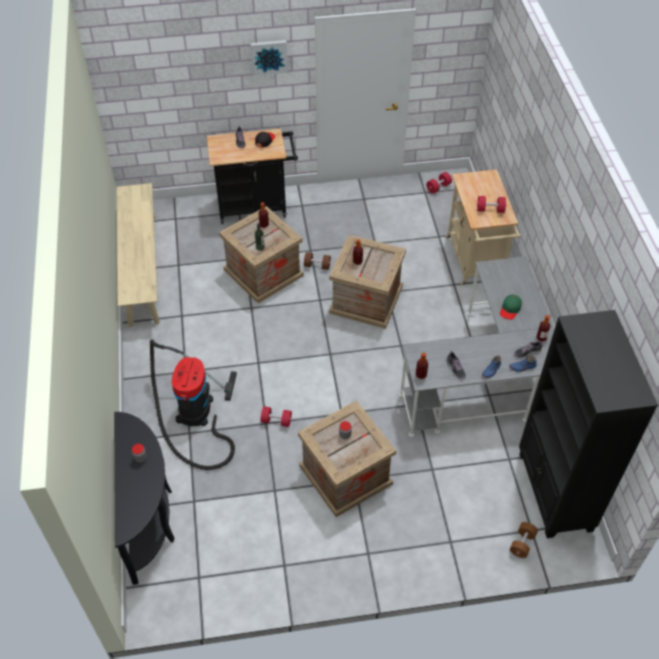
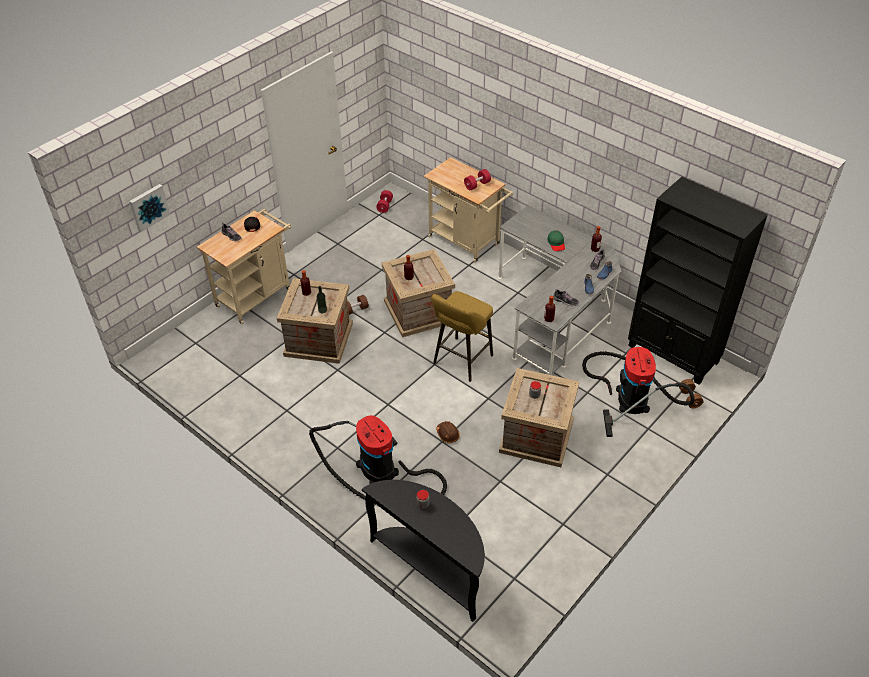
camera: 40 degrees left, 5 degrees down
(142, 269) = (210, 397): beige bench -> none
(256, 206) = (257, 295): black cart -> beige cart
(269, 56) = (232, 143): picture -> picture (148, 207)
(276, 421) = (447, 434): red dumbbell -> brown hard hat
(354, 366) = (461, 361): none -> yellow stool
(467, 501) = (630, 396): none -> vacuum cleaner

